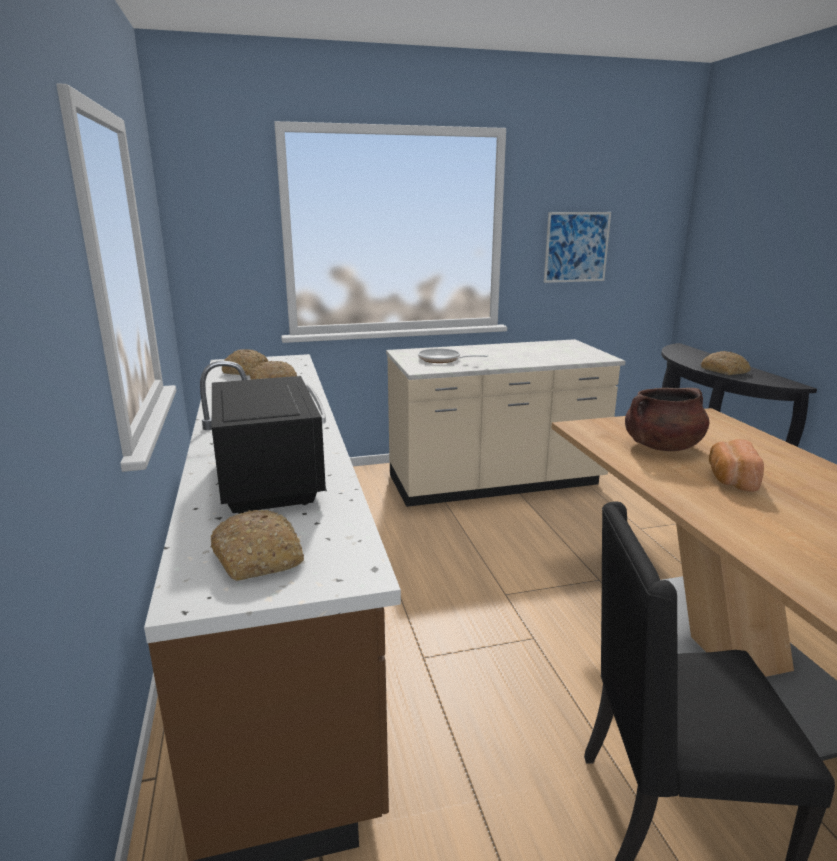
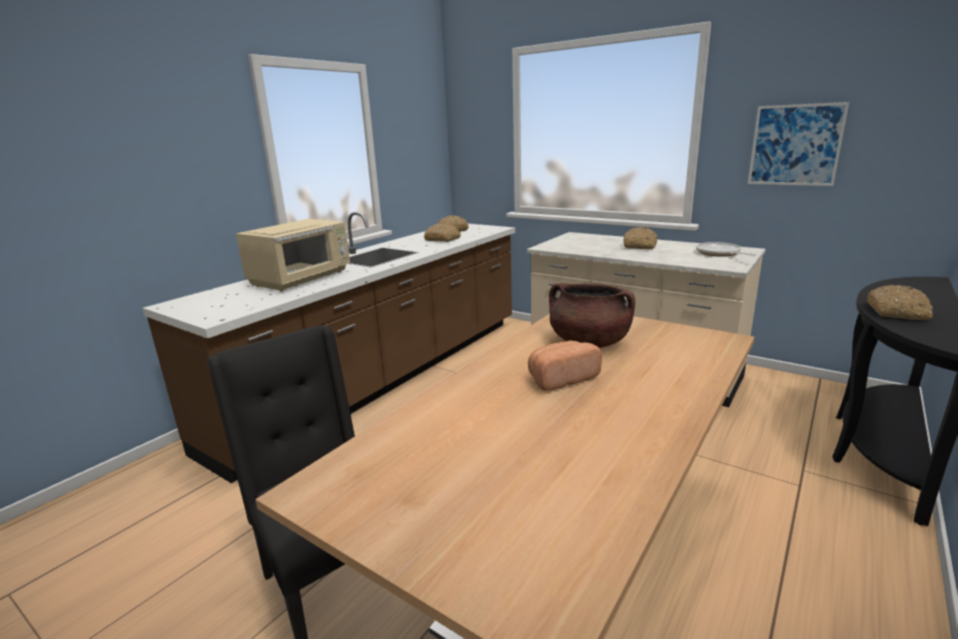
camera: 50 degrees right, 0 degrees up
(259, 557) = (214, 302): bread -> bread (640, 246)
(271, 480) = (302, 278): black microwave -> beige microwave
(442, 360) = (582, 244): frying pan -> frying pan (720, 254)

